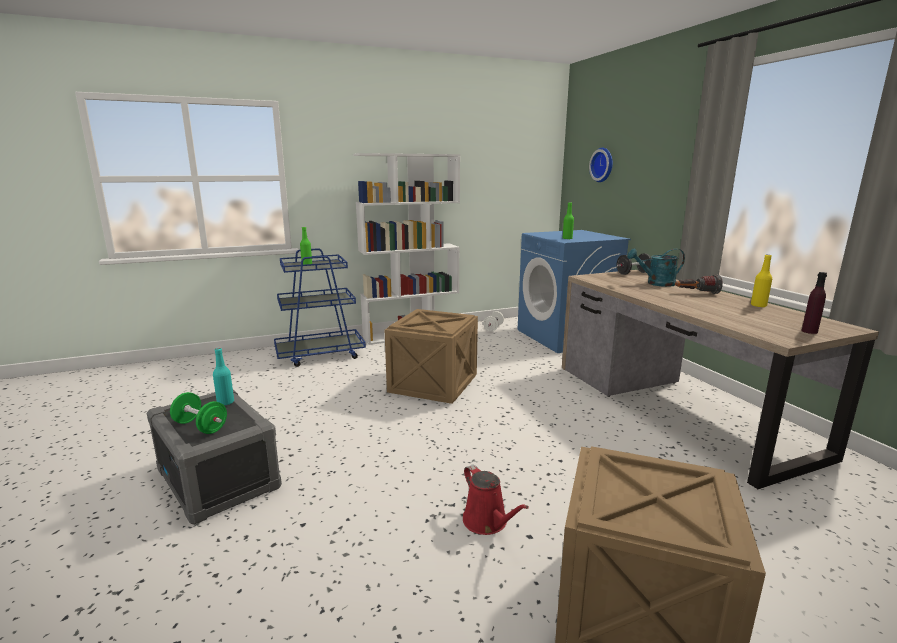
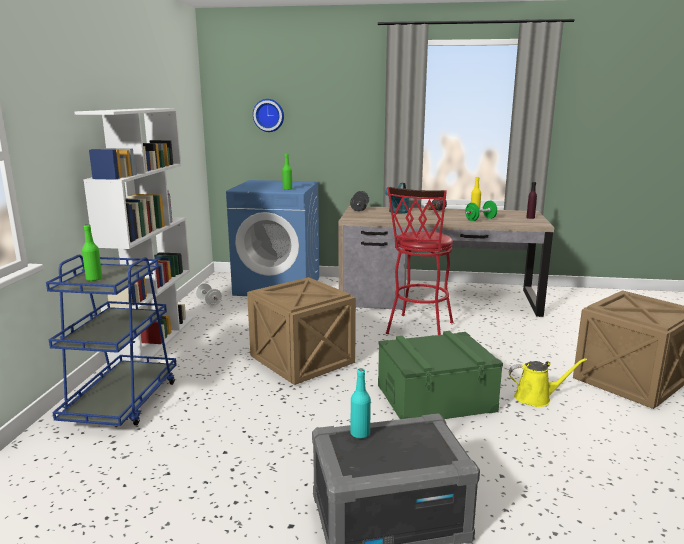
camera: 60 degrees left, 0 degrees up
(200, 426) = (414, 453): green dumbbell -> green dumbbell (480, 219)
(426, 458) = (435, 398): none -> green storage box
(487, 522) = (536, 398): red watering can -> yellow watering can
(569, 415) = (418, 330): none -> red stool

